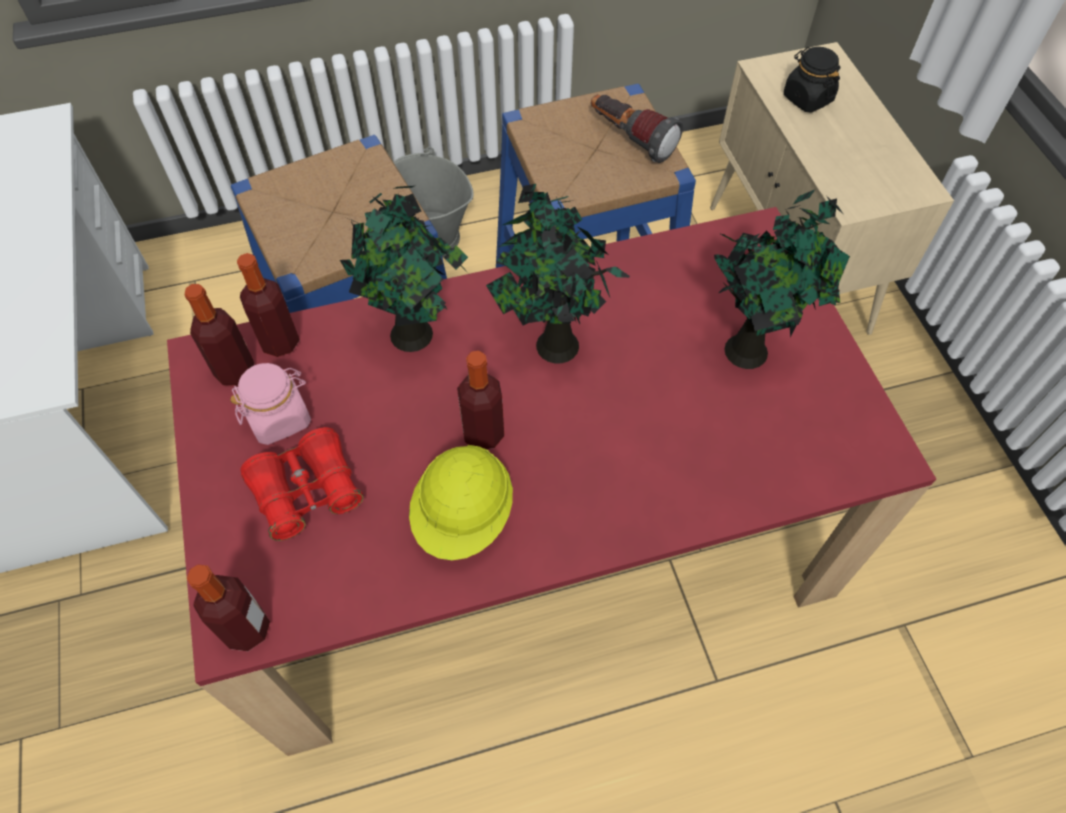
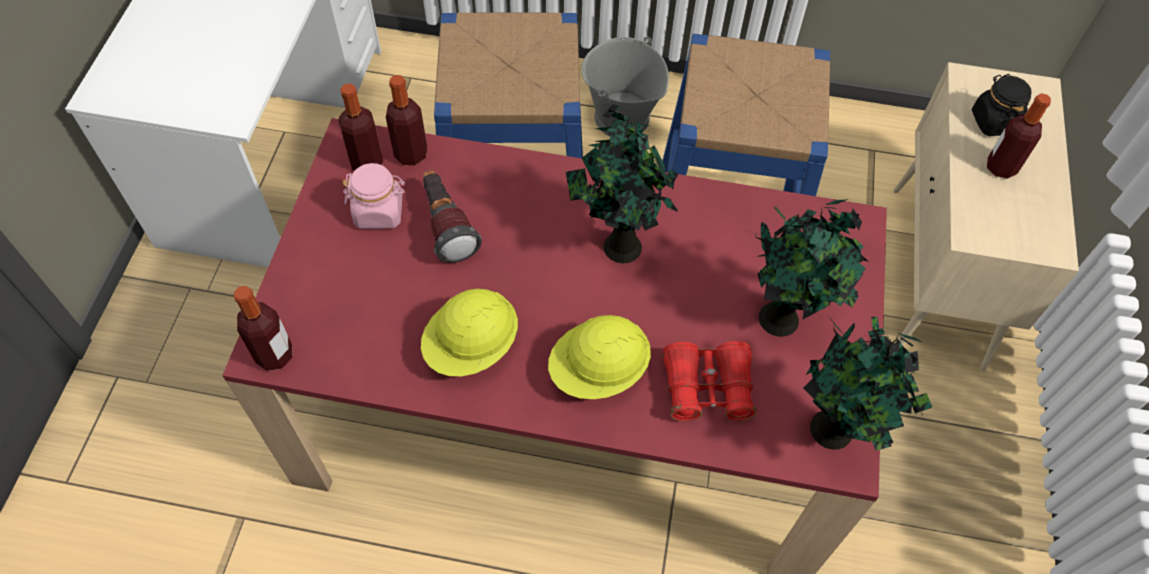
camera: 25 degrees right, 0 degrees up
(307, 492) = (368, 276): red binoculars -> red binoculars (707, 388)
(415, 335) = (515, 191): potted plant -> potted plant (835, 432)
(483, 434) = (523, 291): bottle -> bottle (1001, 167)
(608, 480) = (598, 371): none -> yellow hard hat
(630, 139) = (790, 98): flashlight -> flashlight (446, 225)

